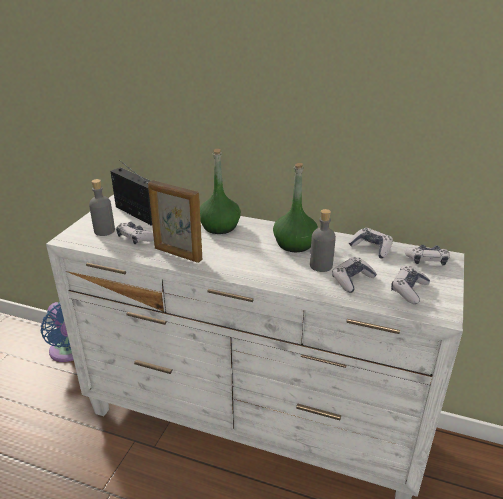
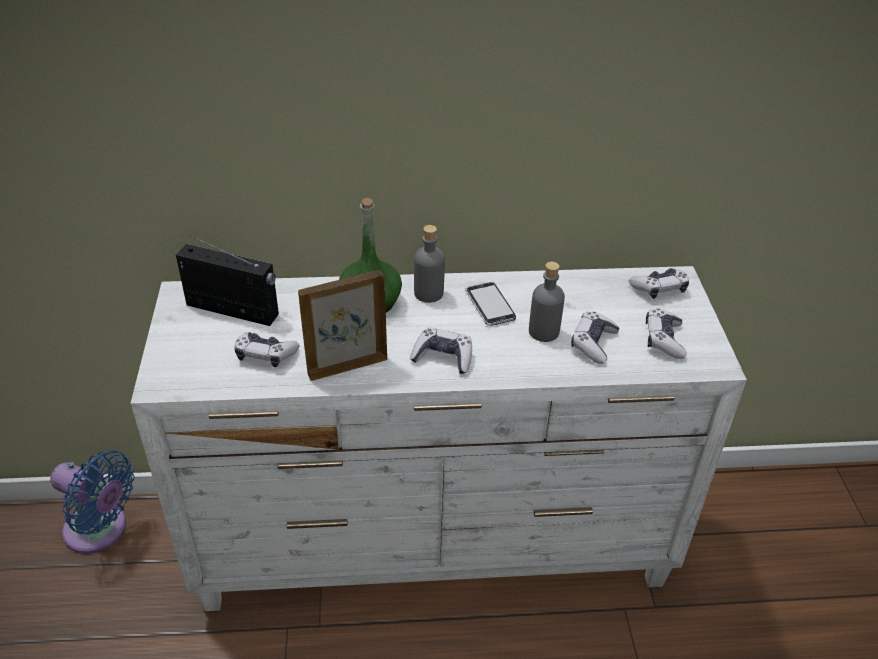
camera: 25 degrees left, 10 degrees up
(104, 231) = (206, 355): grey bottle -> grey bottle (428, 293)
(177, 254) = (347, 366): picture frame -> picture frame turned 150 degrees clockwise
(294, 244) = (490, 305): green bottle -> phone
(371, 248) = (586, 286): game controller -> game controller (443, 357)

